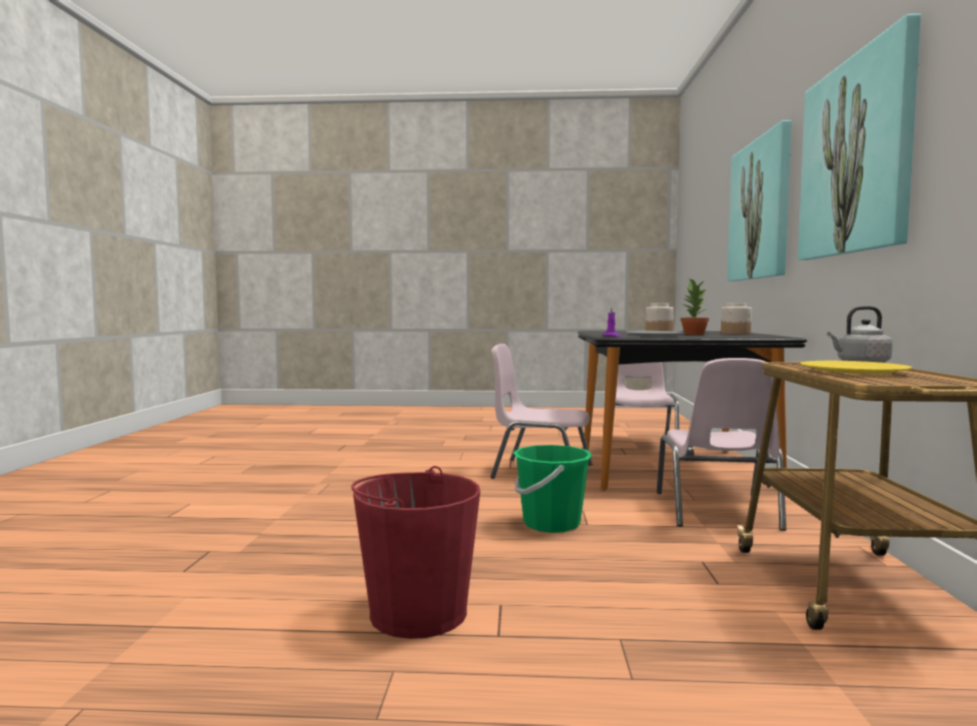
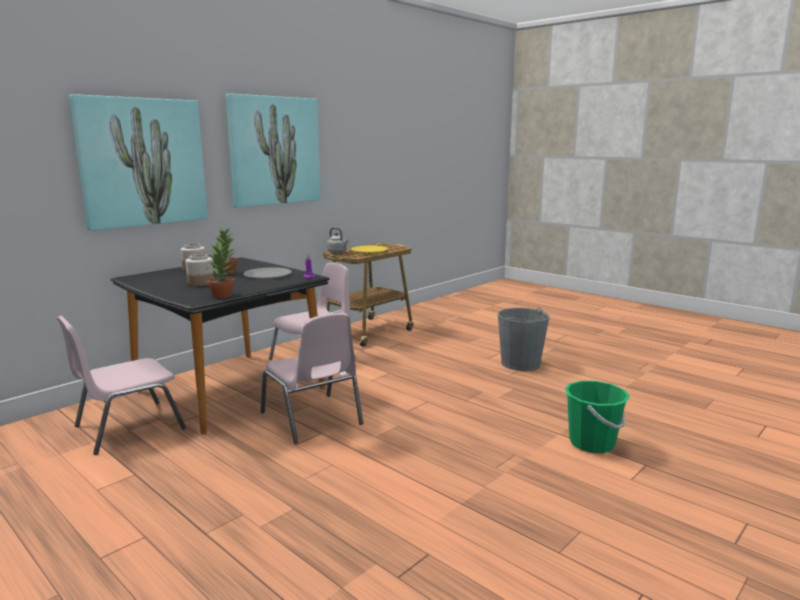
camera: 140 degrees left, 10 degrees up
(417, 612) = (521, 363): red bucket -> grey bucket
(551, 523) = (405, 378): green bucket -> green bucket (592, 443)
(595, 331) = (222, 295): none -> potted plant

